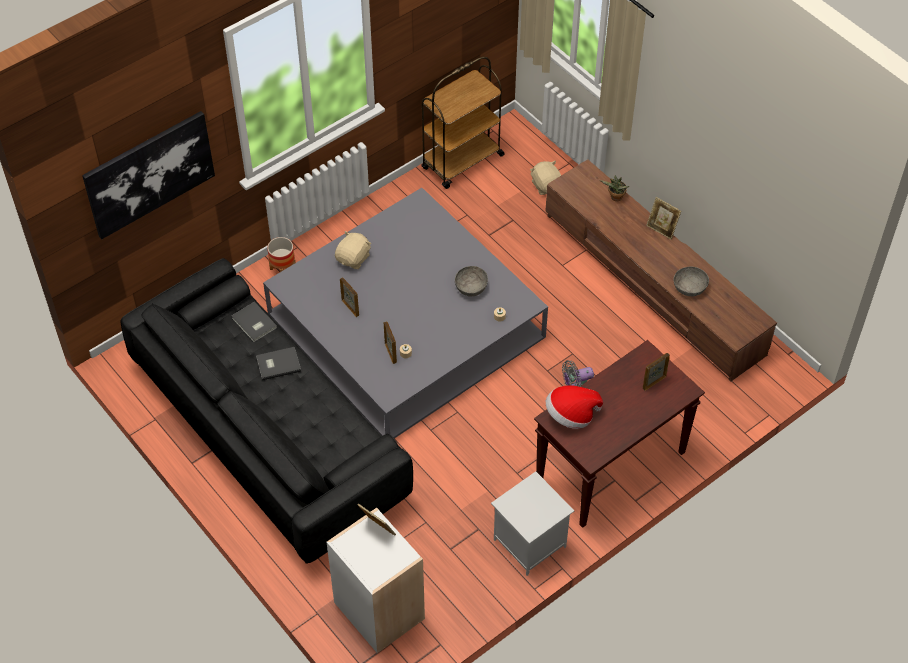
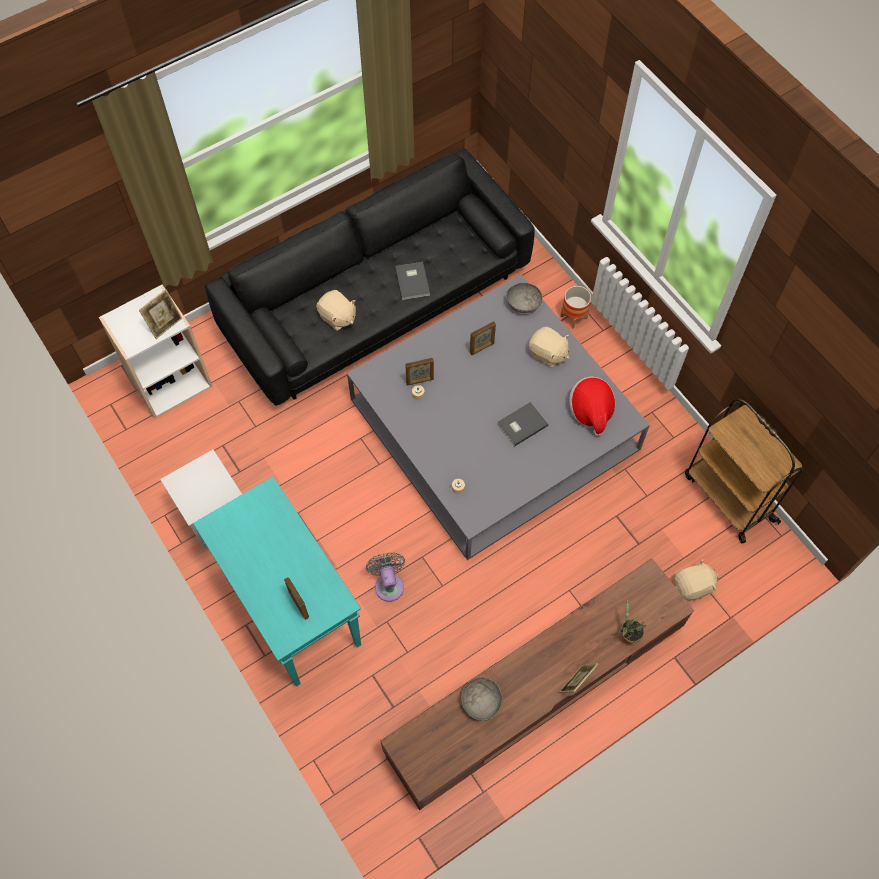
camera: 95 degrees right, 10 degrees up
(149, 173) = (546, 92): picture -> none
(253, 324) = (464, 262): grey book -> grey book (521, 424)
(324, 424) = (337, 317): none -> beige plush toy
(471, 287) = (501, 463): grey bowl -> grey bowl (523, 304)
(571, 415) = (269, 512): hat -> hat (590, 411)
(610, 468) = (289, 605): brown console table -> turquoise console table

